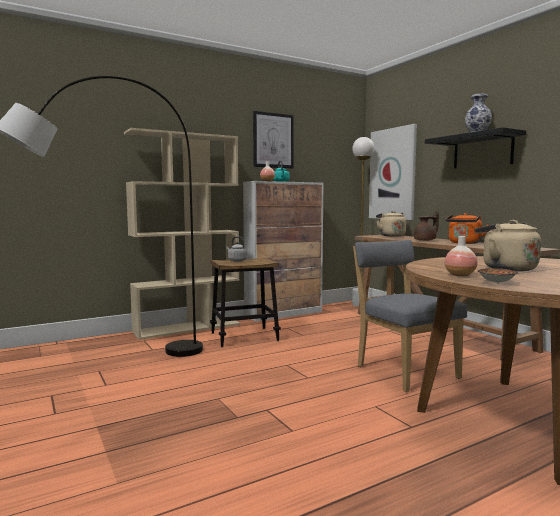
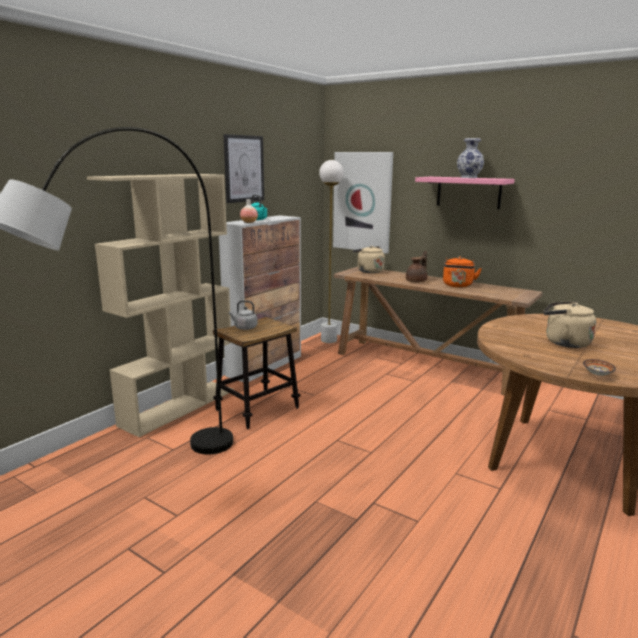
camera: 25 degrees left, 10 degrees up
(403, 371) = (442, 424): grey chair -> none
(460, 275) = (554, 362): vase -> none
(482, 151) = (468, 192): black shelf -> pink shelf

